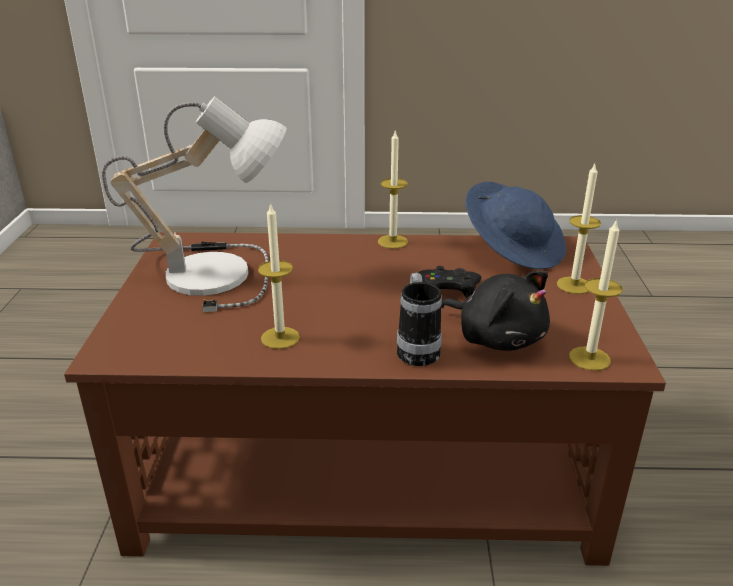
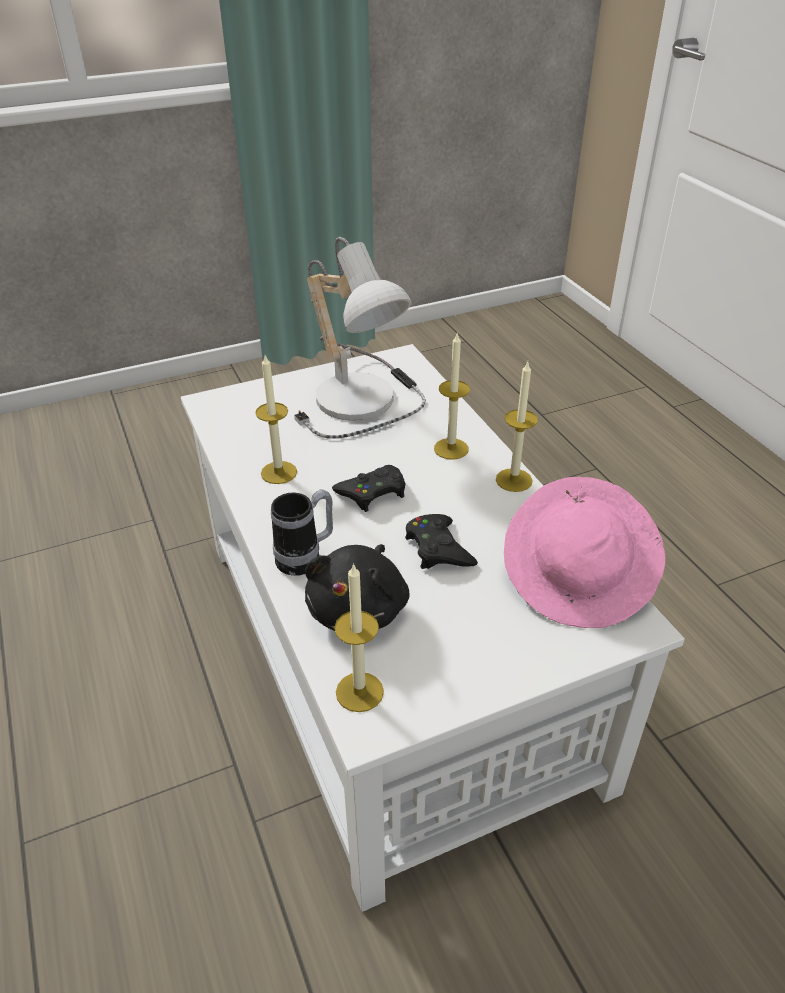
camera: 65 degrees right, 10 degrees up
(355, 299) = (372, 492): none -> black game controller
(364, 464) = (390, 653): brown coffee table -> white coffee table
(514, 249) = (579, 578): blue hat -> pink hat
(574, 285) = (525, 651): candle -> candle (451, 449)

